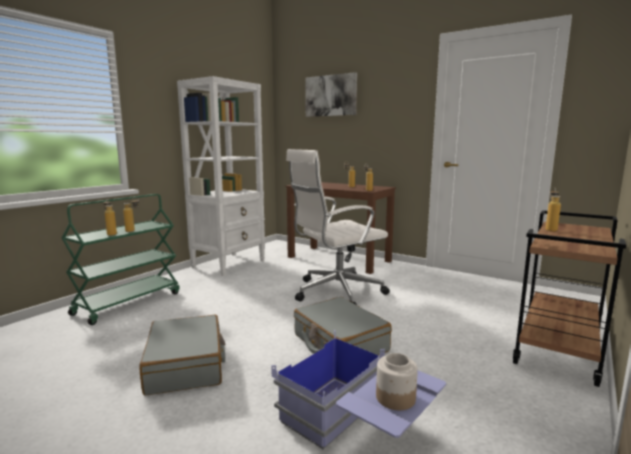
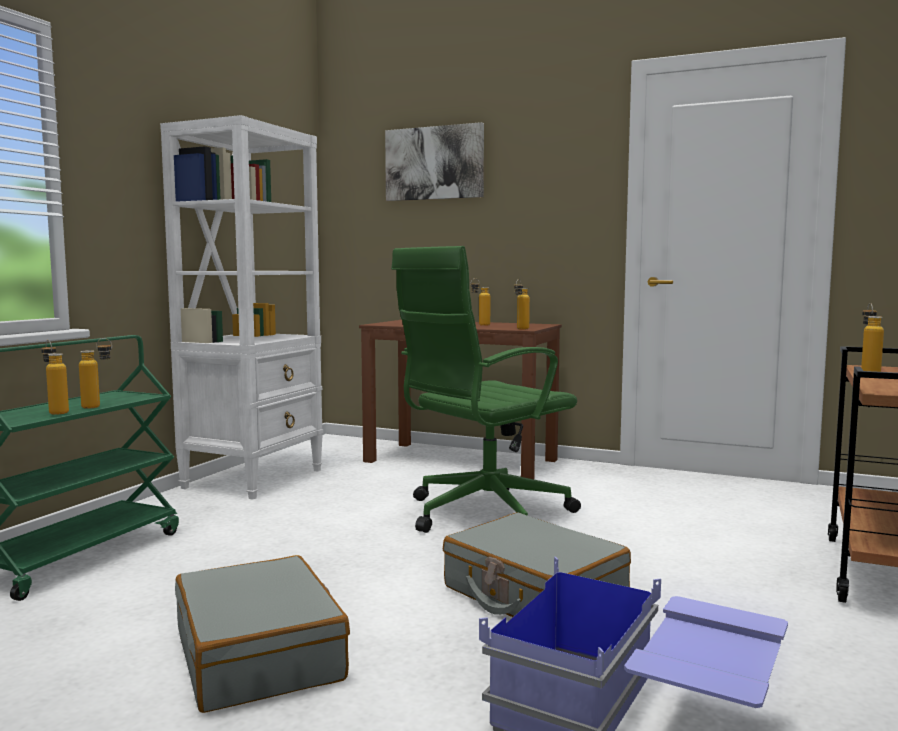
camera: 10 degrees left, 5 degrees down
(335, 292) = (483, 514): white office chair -> green office chair
(395, 398) = (716, 652): jar -> none

